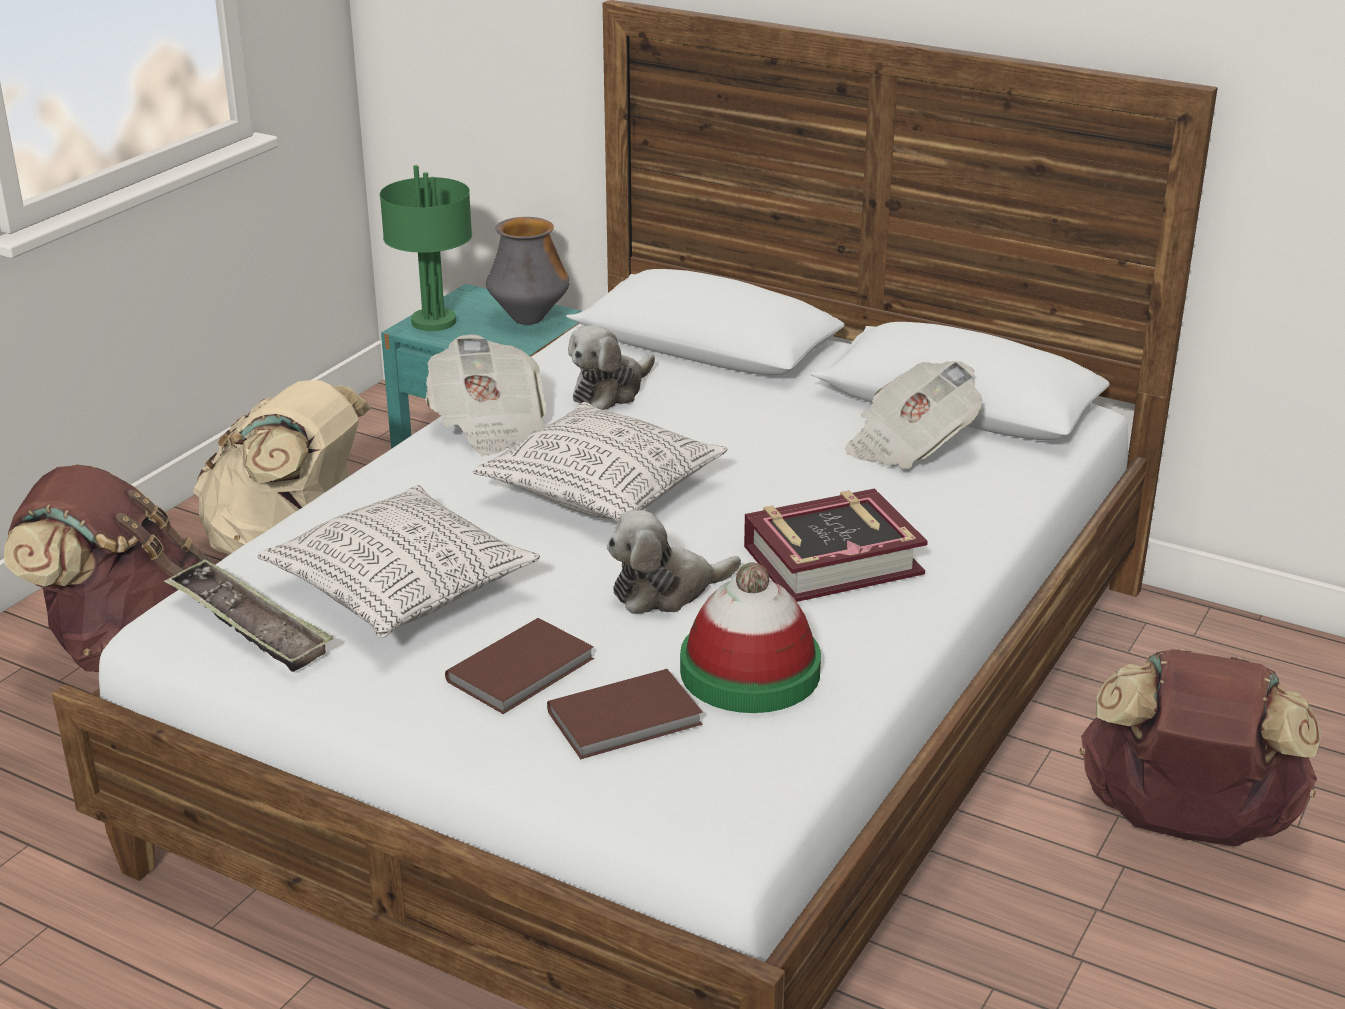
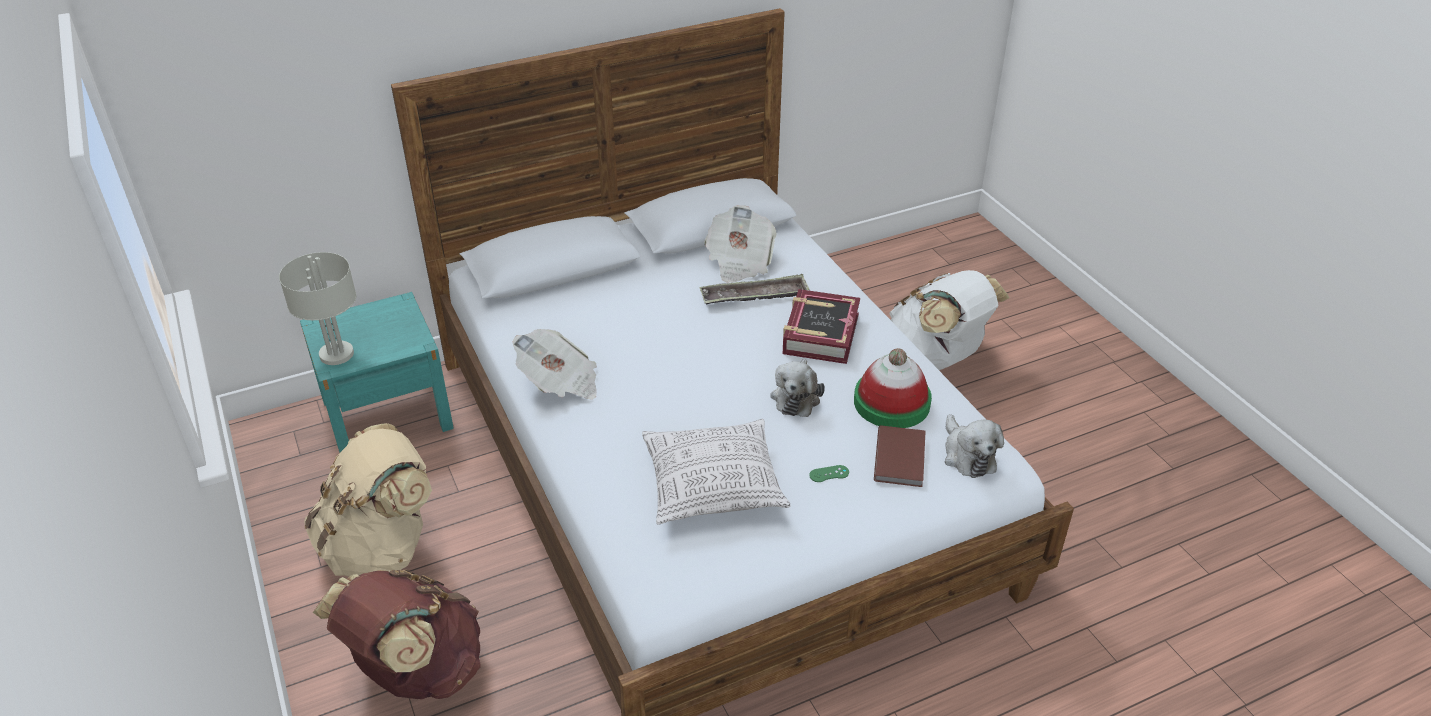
camera: 55 degrees left, 10 degrees up
(248, 624) = (694, 559): tray -> tray (754, 296)
(433, 321) = (335, 354): green table lamp -> grey table lamp
(524, 670) = (829, 474): brown book -> green game controller
(529, 319) = (386, 317): vase -> none
(603, 491) = (680, 373): pillow -> none
(610, 391) = (571, 323): plush toy -> plush toy (967, 455)
(1184, 825) = (936, 359): brown backpack -> white backpack

